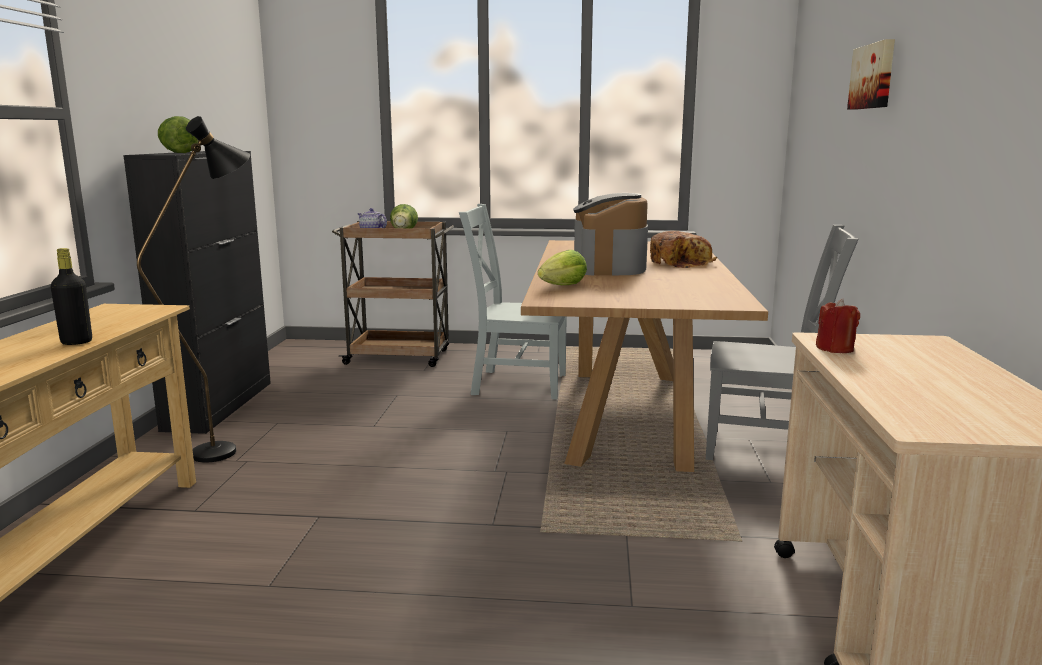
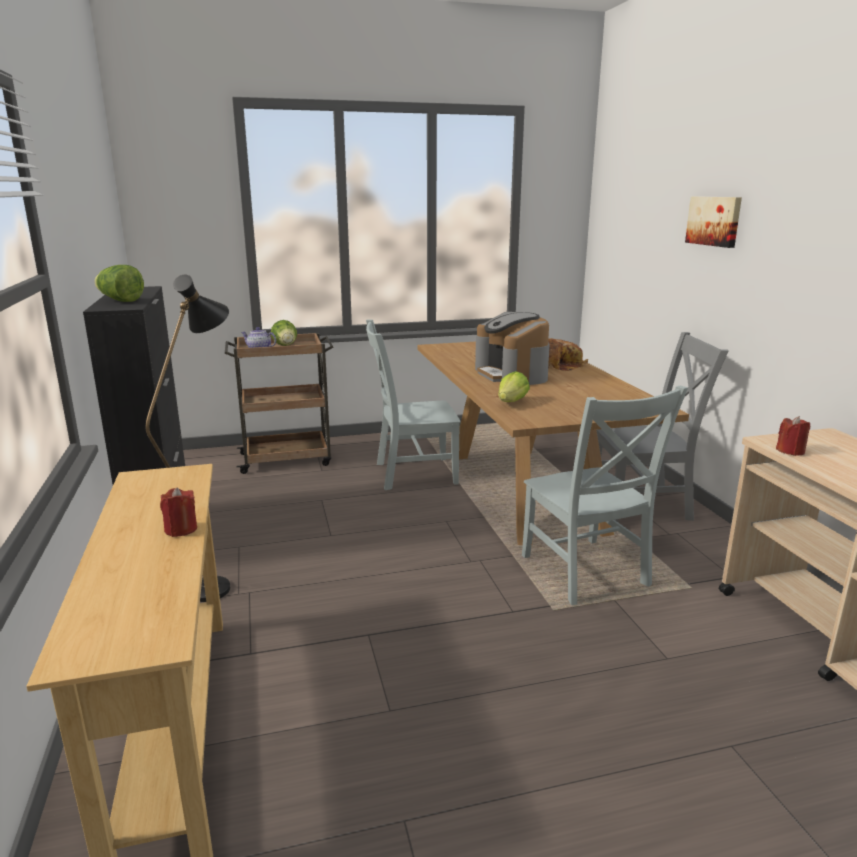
camera: 20 degrees left, 5 degrees up
(76, 342) = (181, 529): black bottle -> red candle
(618, 504) = (586, 573): none -> grey chair

